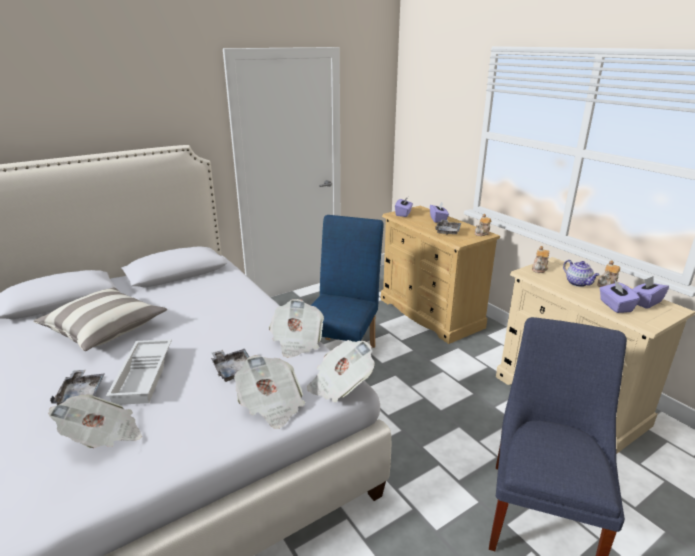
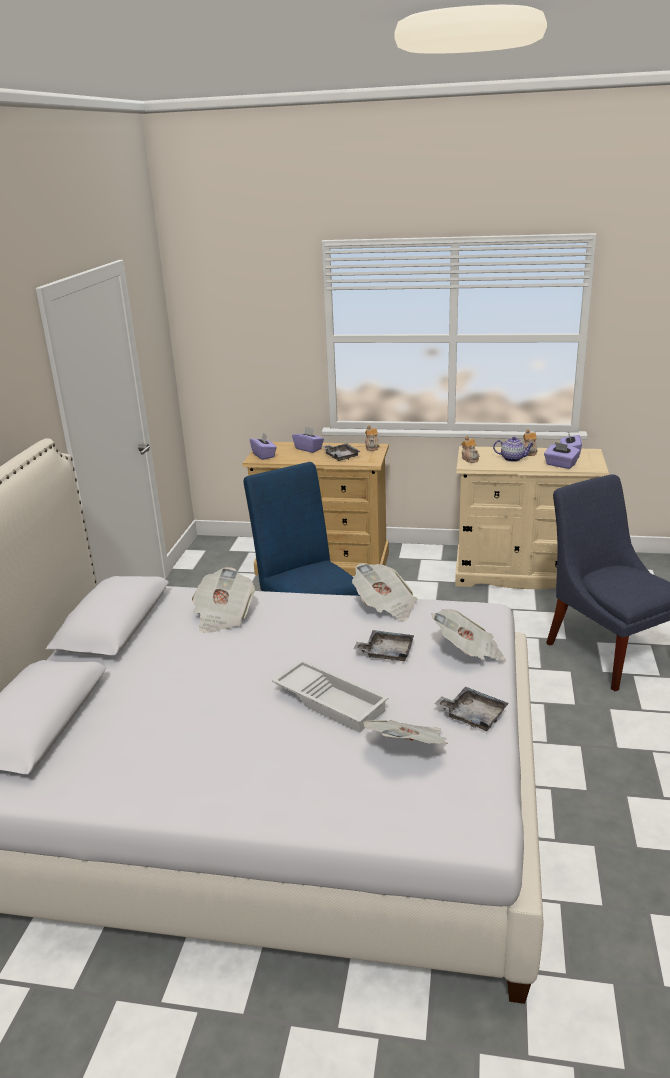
camera: 45 degrees left, 0 degrees up
(81, 394) = (312, 747): grey tray -> grey tray (472, 715)
(104, 330) = (183, 705): pillow -> none
(340, 384) = (481, 612): newspaper -> newspaper (223, 616)

